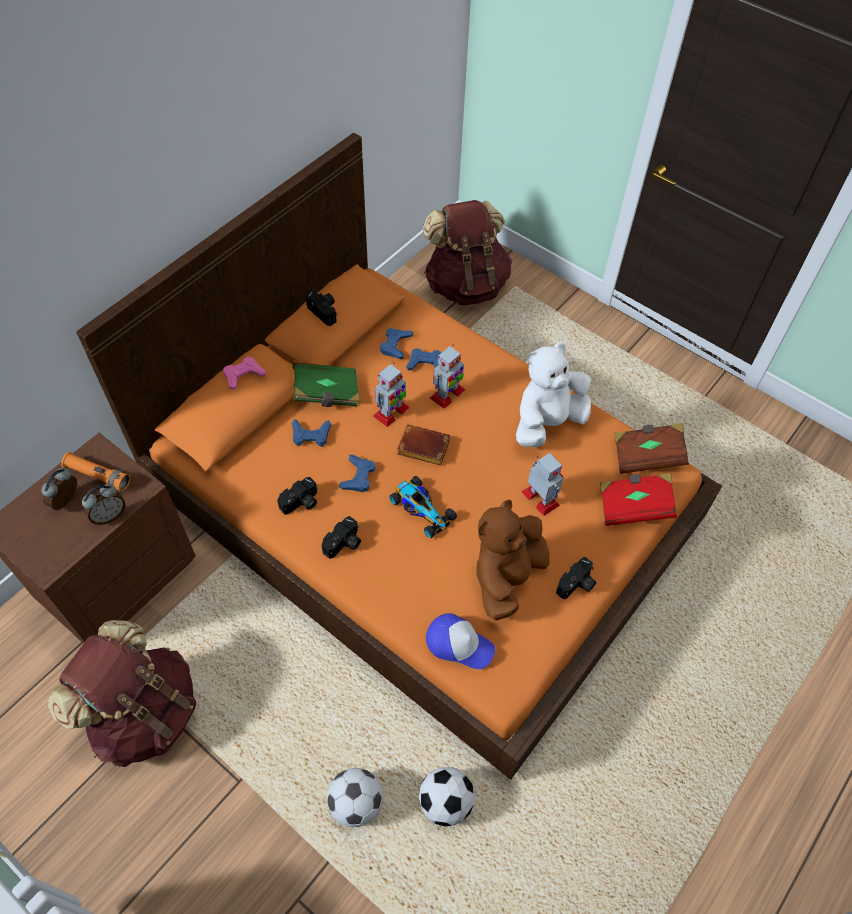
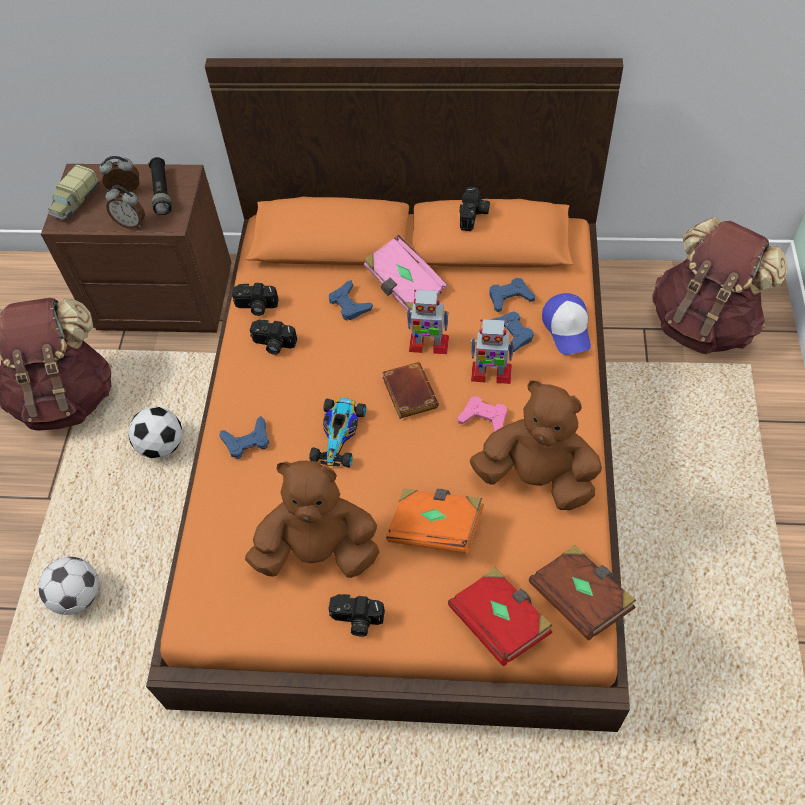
camera: 60 degrees right, 0 degrees up
(35, 544) = (75, 202): none -> toy truck
(98, 476) = (162, 192): orange flashlight -> black flashlight
(243, 375) = (349, 211): pink game controller -> pink game controller (484, 418)
(327, 394) = (404, 286): green book -> pink book
(344, 544) = (255, 401): camera -> camera (256, 307)
(358, 476) = (334, 365): blue game controller -> blue game controller (247, 441)
(445, 802) = (120, 668): football -> football (162, 445)
(459, 644) = (215, 554): cap -> cap (567, 328)
(541, 498) = (435, 527): toy robot -> orange book
(547, 422) = (537, 477): white plush toy -> brown plush toy

